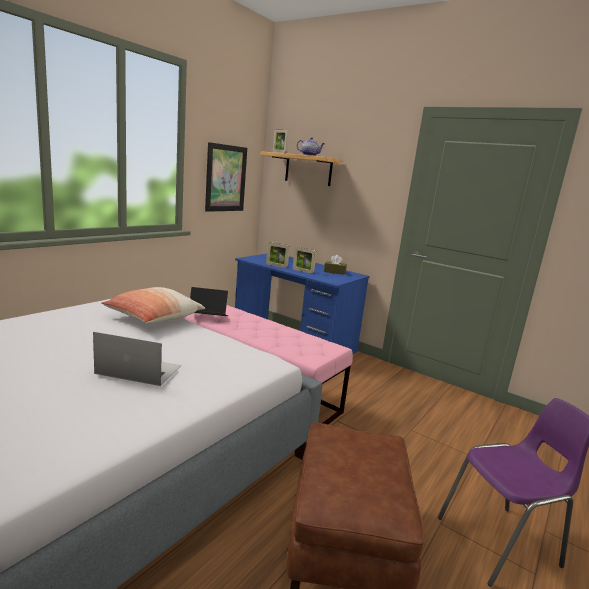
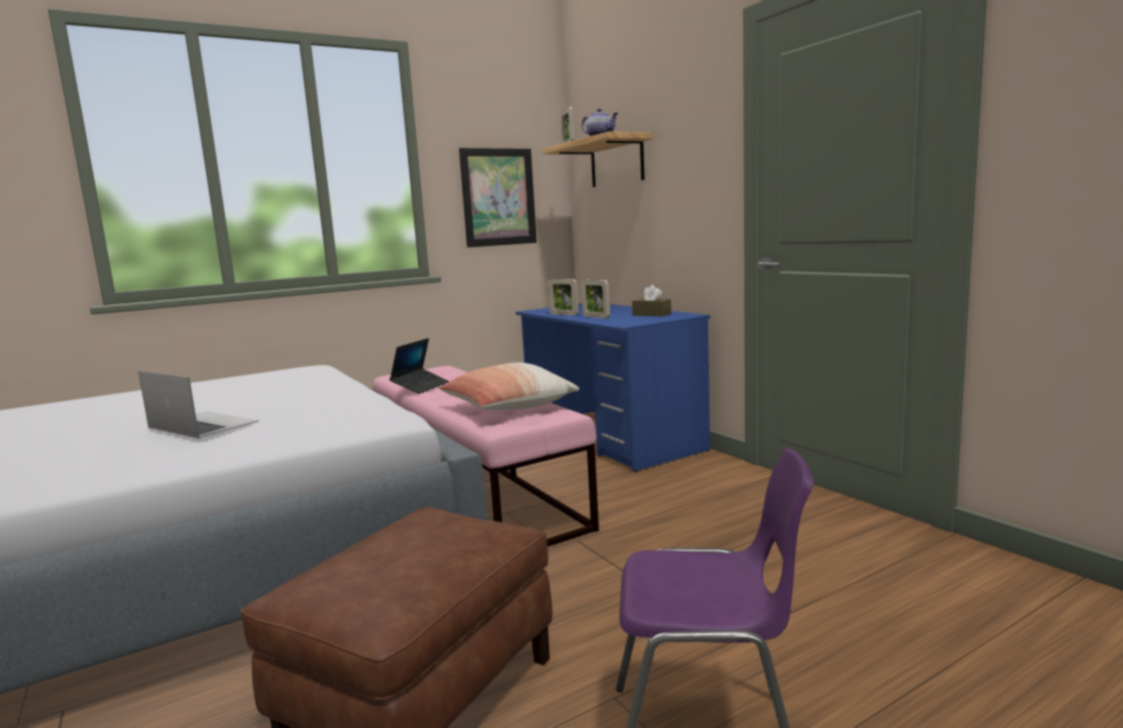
camera: 25 degrees right, 5 degrees down
(153, 318) = (315, 381): pillow -> pillow (508, 408)
(208, 317) = (420, 387): laptop -> laptop turned 90 degrees clockwise

